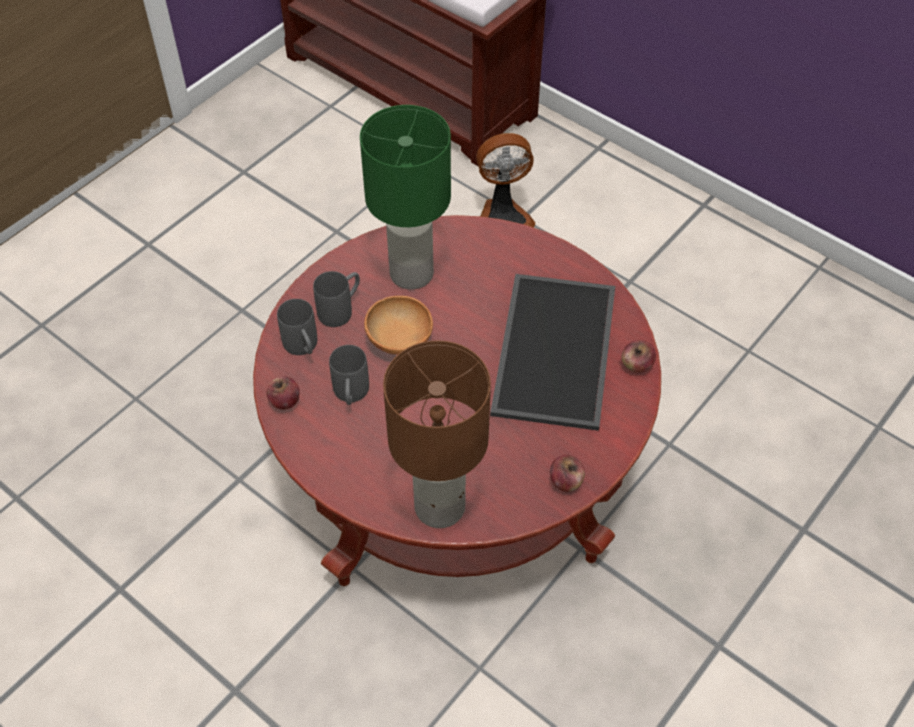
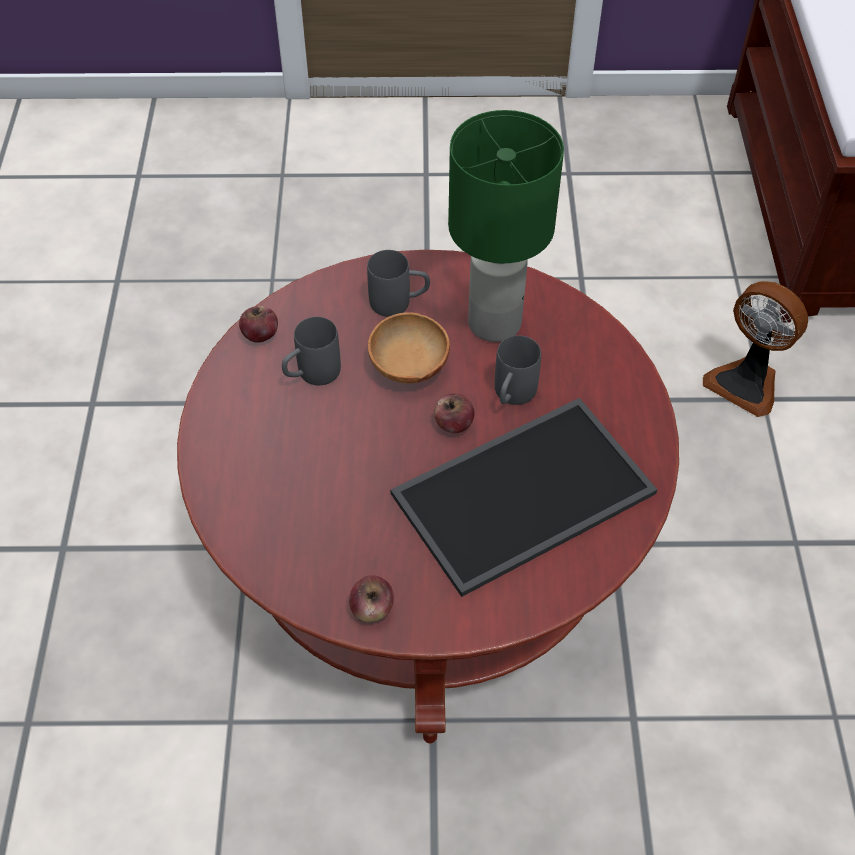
camera: 50 degrees right, 0 degrees up
(303, 348) = (330, 307): grey mug -> grey mug (511, 396)
(440, 505) = (251, 524): brown table lamp -> none
(636, 365) = (578, 577): apple -> apple (453, 424)

